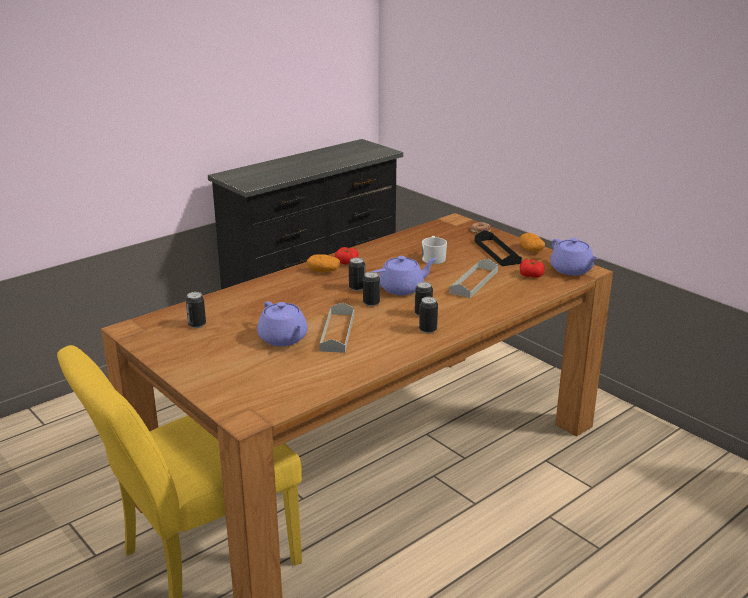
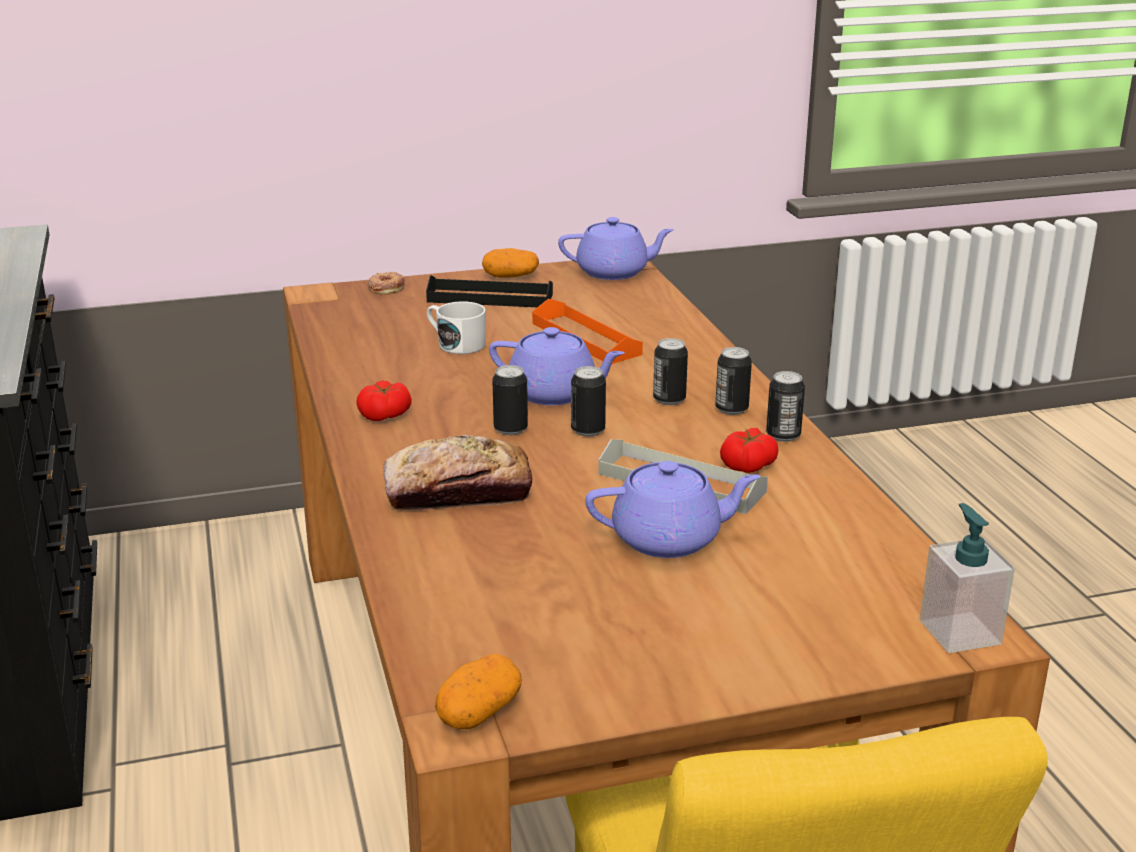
camera: 65 degrees left, 0 degrees up
(197, 324) = (520, 626): can -> can (783, 435)
(245, 415) = (959, 632): none -> soap dispenser
(291, 291) = (458, 491): none -> bread
(323, 271) = (398, 443): potato -> potato (478, 713)
(402, 288) = (554, 393): purple teapot -> purple teapot turned 105 degrees clockwise
(474, 282) = (585, 338): grey tray -> orange tray
(531, 275) = (602, 298): tomato -> tomato (748, 465)

